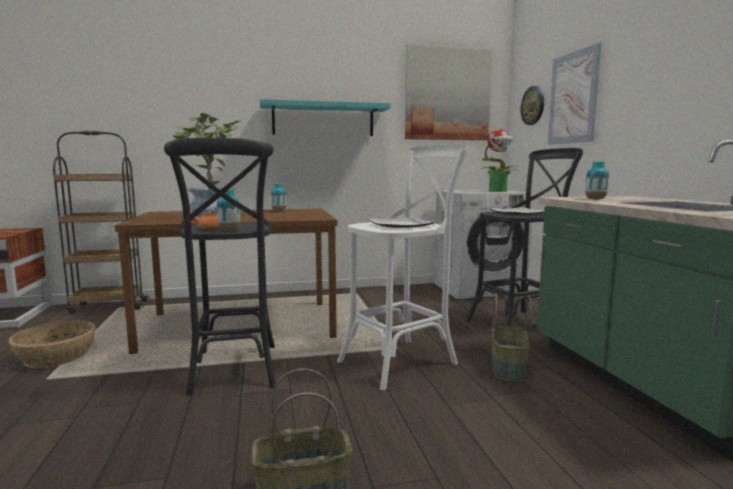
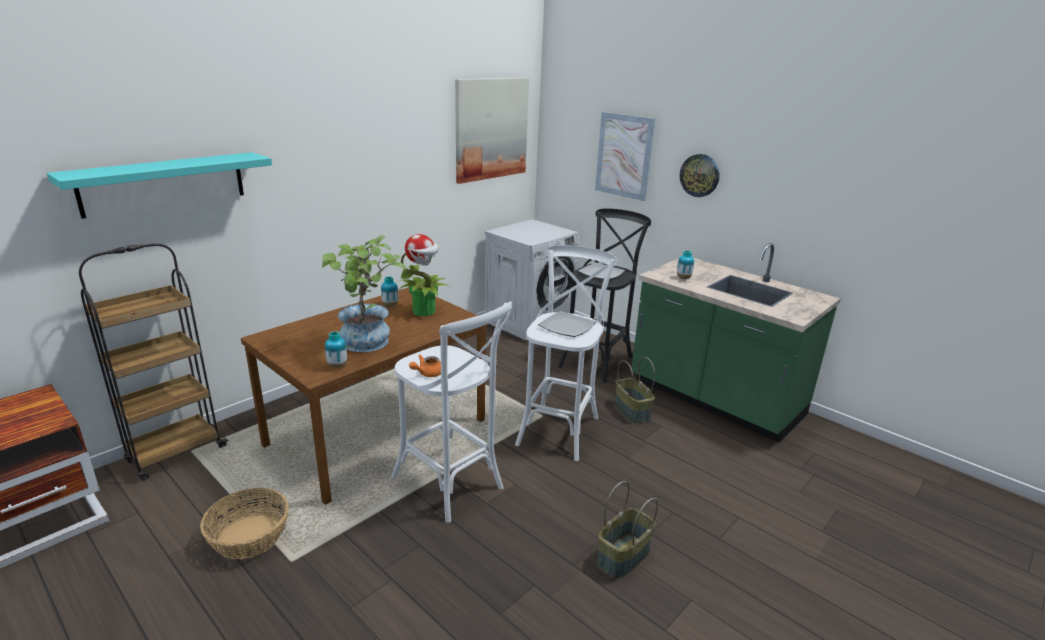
camera: 35 degrees left, 15 degrees up
(229, 230) = (463, 375): vase -> vase (337, 366)
(234, 371) = (450, 485): black stool -> white stool
(323, 120) = (380, 175): turquoise shelf -> turquoise shelf (164, 183)
(498, 191) = (547, 230): potted plant -> potted plant (425, 311)
(533, 105) = (574, 146): wall clock -> wall clock (699, 175)

